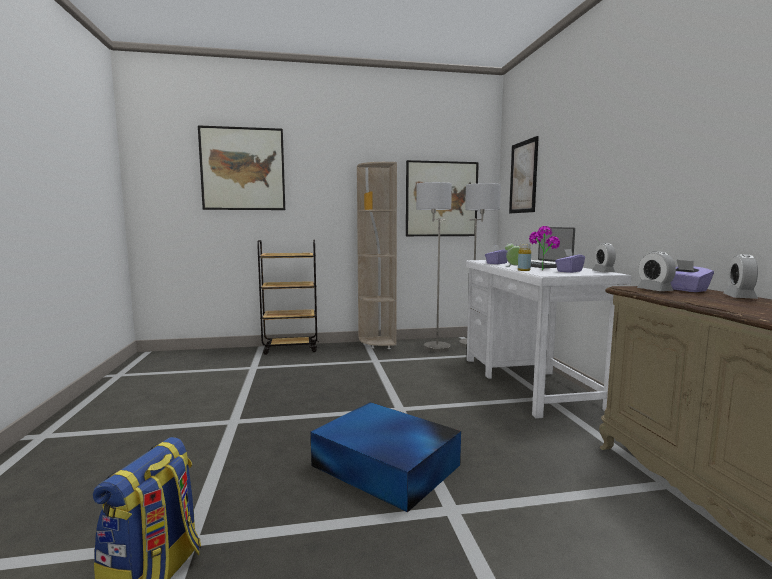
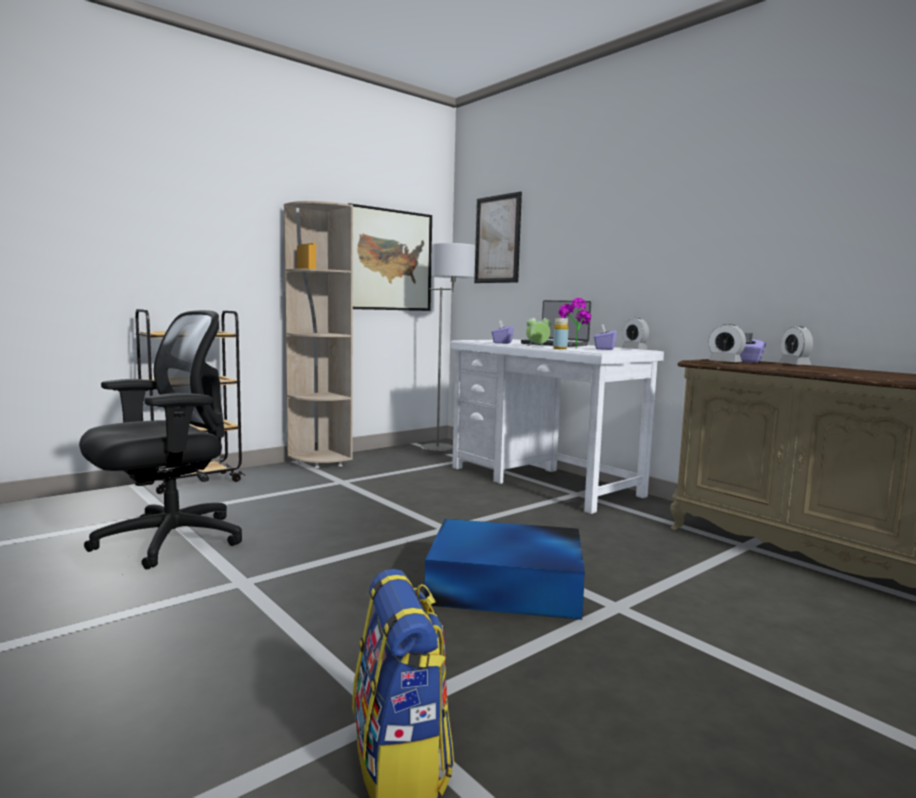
camera: 30 degrees left, 0 degrees up
(227, 386) = (162, 543): none -> black office chair
(243, 169) = (101, 190): picture -> none
(433, 350) = (399, 461): grey floor lamp -> none

